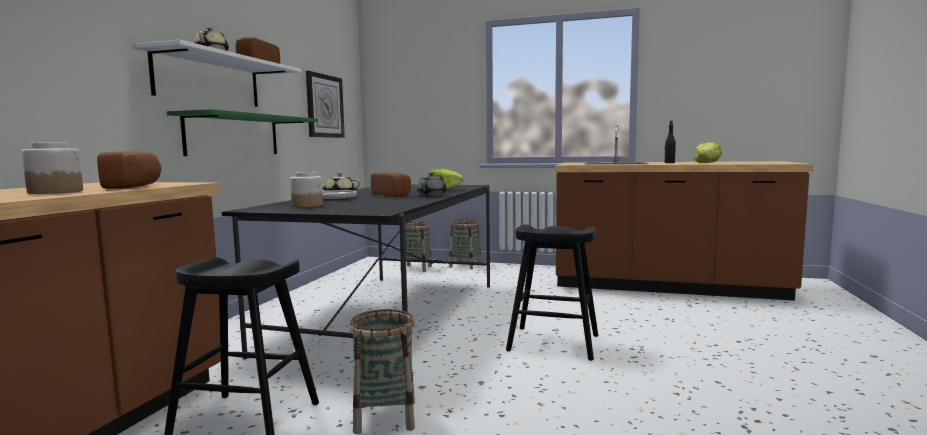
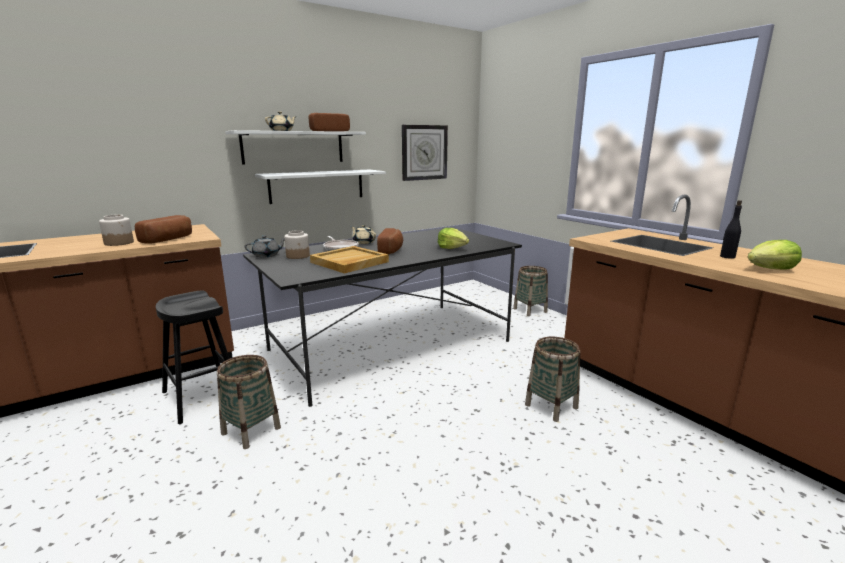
camera: 40 degrees right, 10 degrees up
(233, 135) = (317, 186): green shelf -> white shelf
(387, 202) = (349, 262): none -> beige tray
(416, 268) = (485, 302): basket -> basket (551, 406)
(432, 195) = (409, 258): grey teapot -> grey teapot (267, 255)
(554, 343) = (449, 423): black stool -> none

